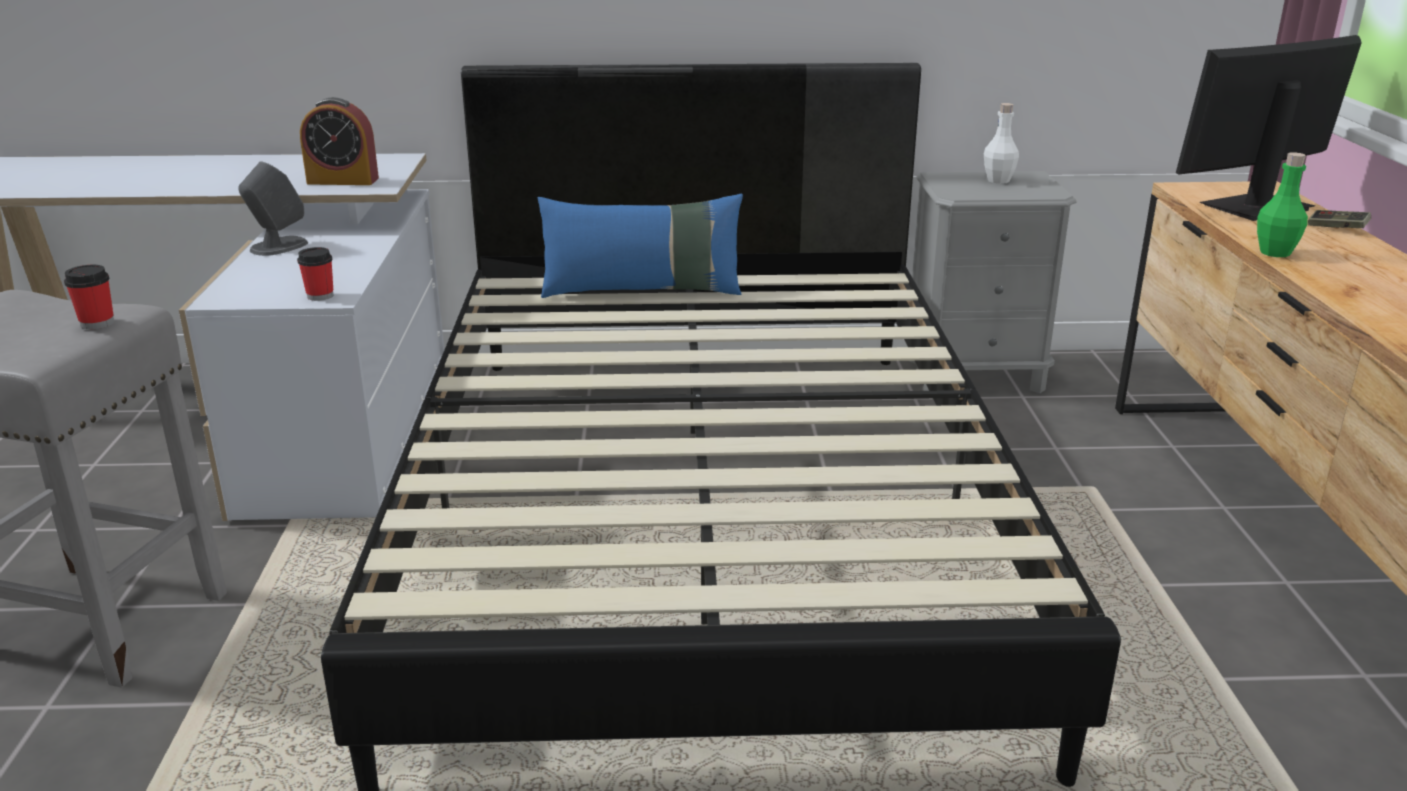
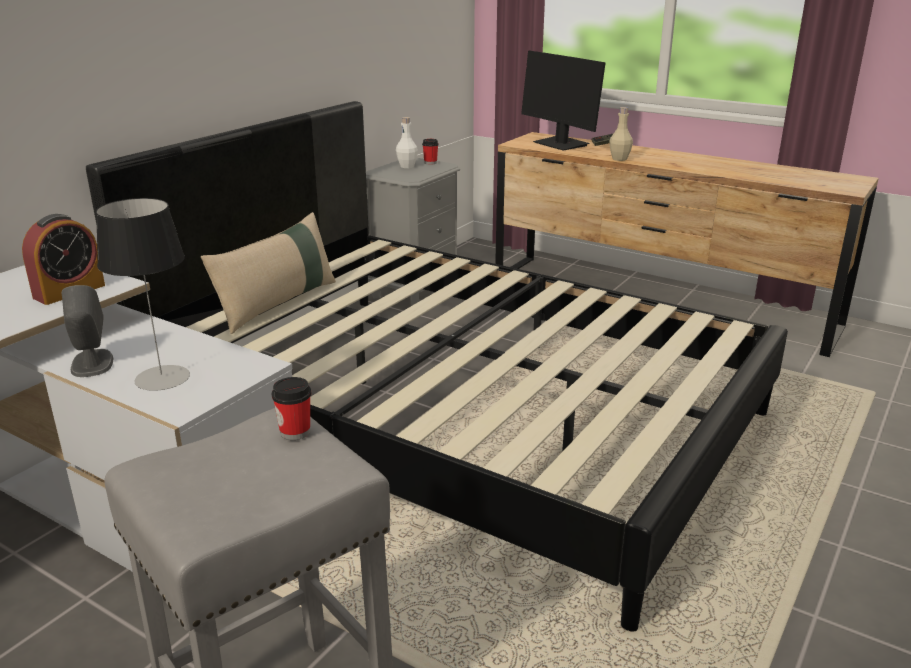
camera: 55 degrees left, 0 degrees up
(273, 275) = (162, 378): none -> table lamp
(320, 296) = (246, 369): cup -> cup (430, 163)
(643, 291) = (277, 304): blue pillow -> beige pillow
(1255, 207) = (561, 144): monitor -> monitor turned 45 degrees counterclockwise
(1275, 252) = (619, 159): green bottle -> beige bottle

